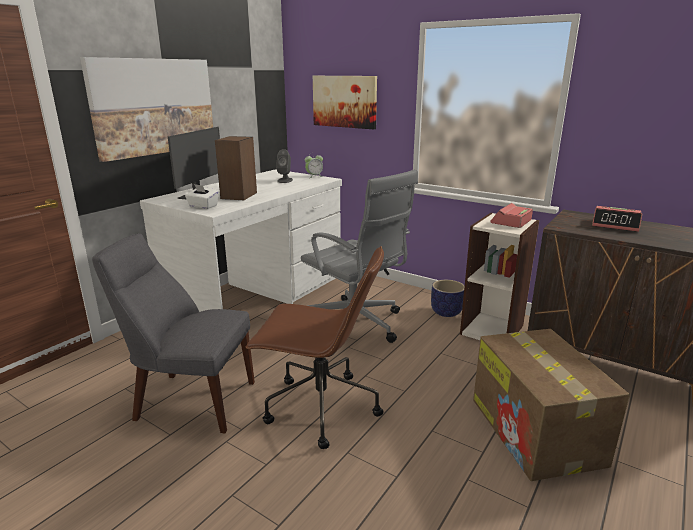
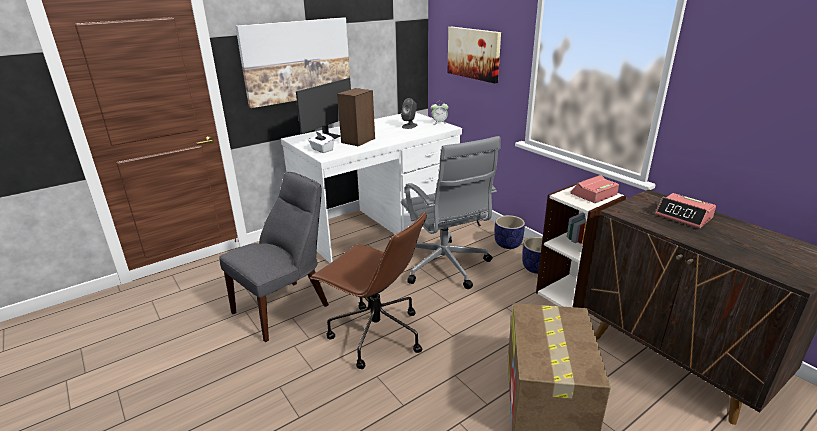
camera: 20 degrees right, 5 degrees up
(191, 400) = (285, 307): grey chair -> grey chair turned 105 degrees clockwise
(405, 295) = (508, 244): none -> planter

